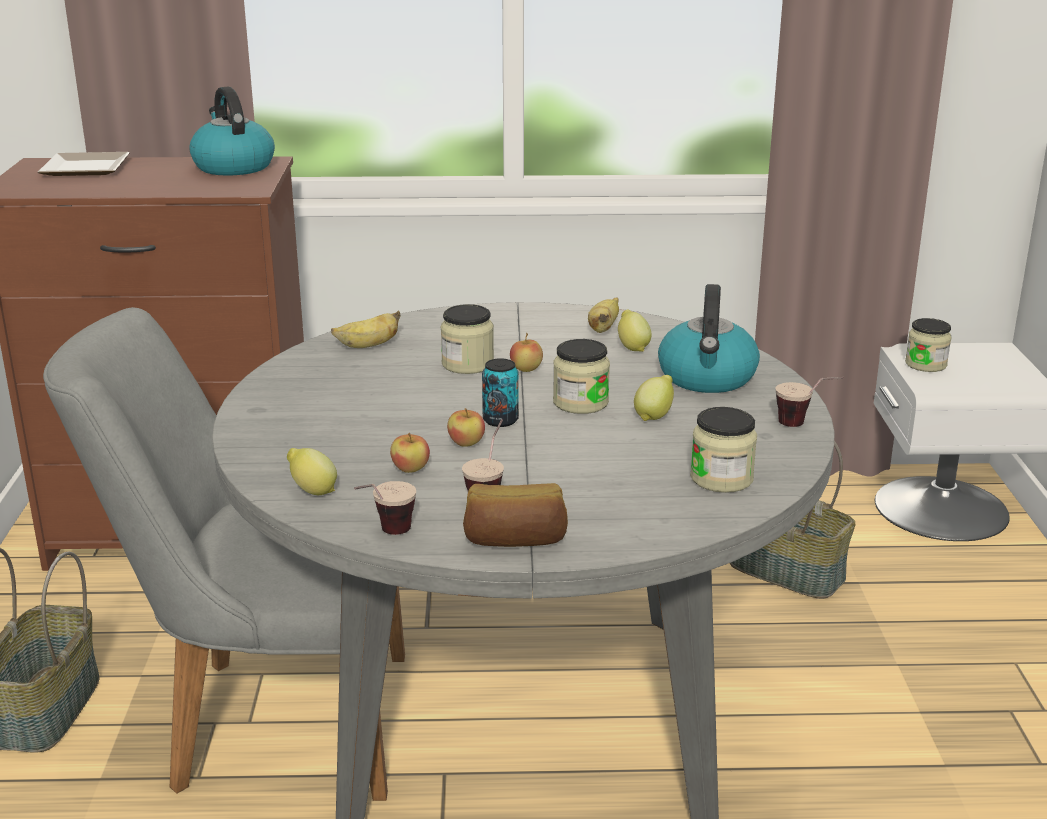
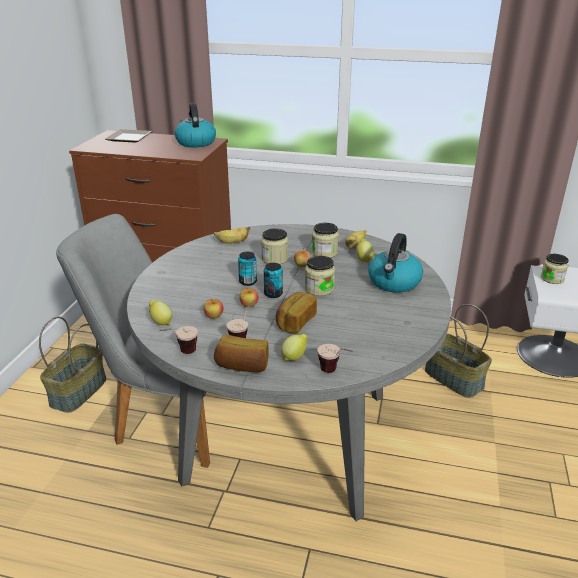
camera: 15 degrees right, 5 degrees up
(440, 406) = (248, 282): none -> can
(568, 459) = (295, 322): none -> bread
(654, 416) = (353, 302): lemon -> lemon (294, 357)
(721, 478) = (369, 346): jar -> jar (324, 252)
(805, 426) = (432, 319): cup -> cup (335, 373)

